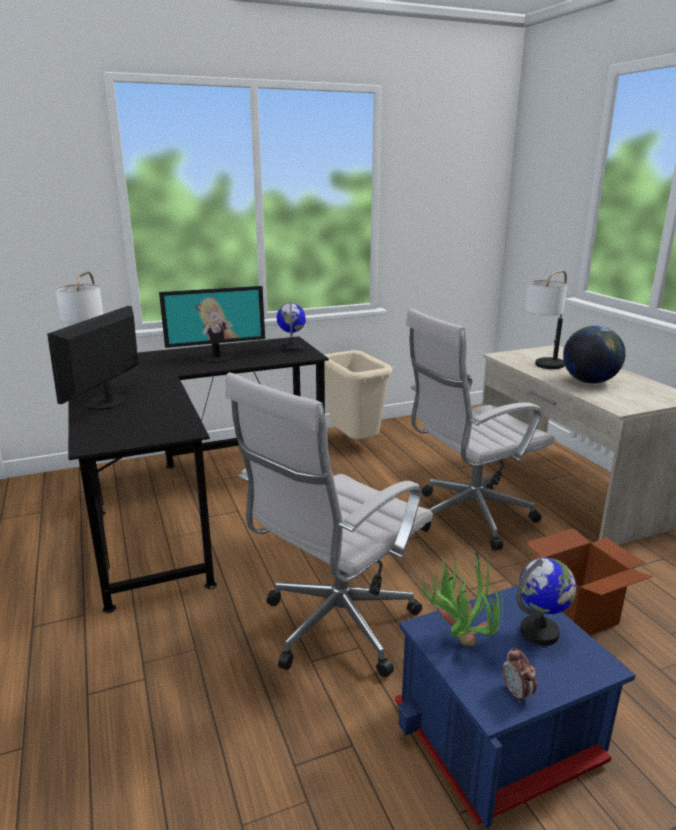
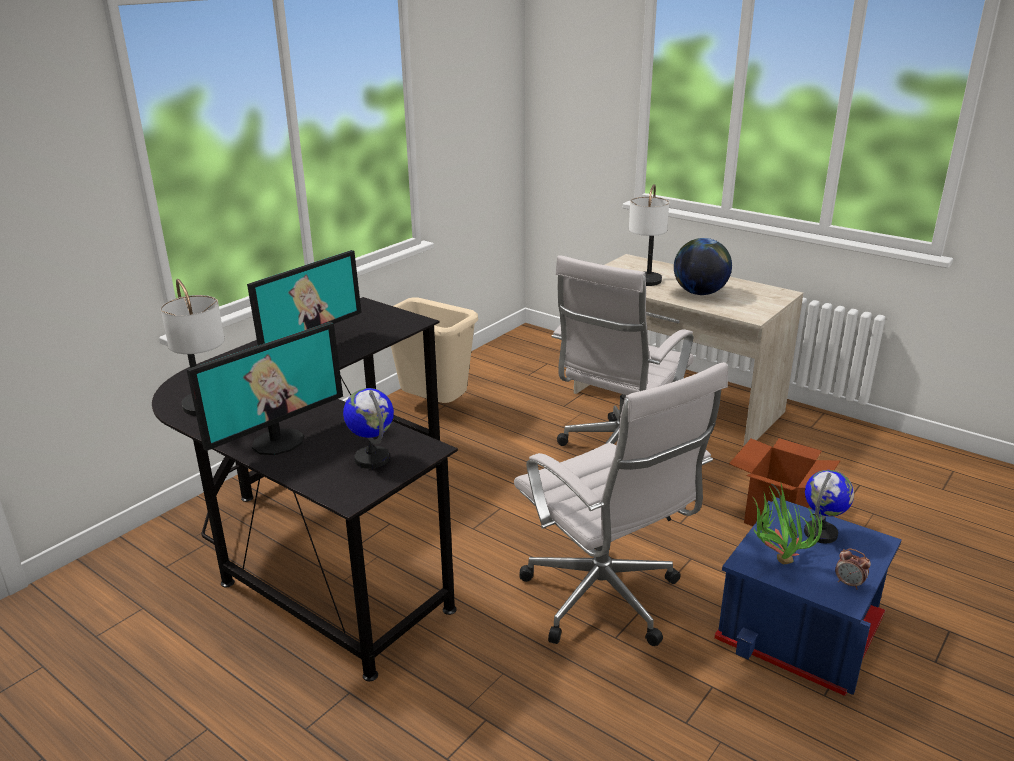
camera: 30 degrees left, 5 degrees up
(107, 402) = (277, 441): monitor -> monitor turned 120 degrees counterclockwise
(291, 348) = (380, 316): globe -> globe (372, 459)
(334, 628) = (606, 602): white office chair -> white office chair turned 45 degrees counterclockwise

